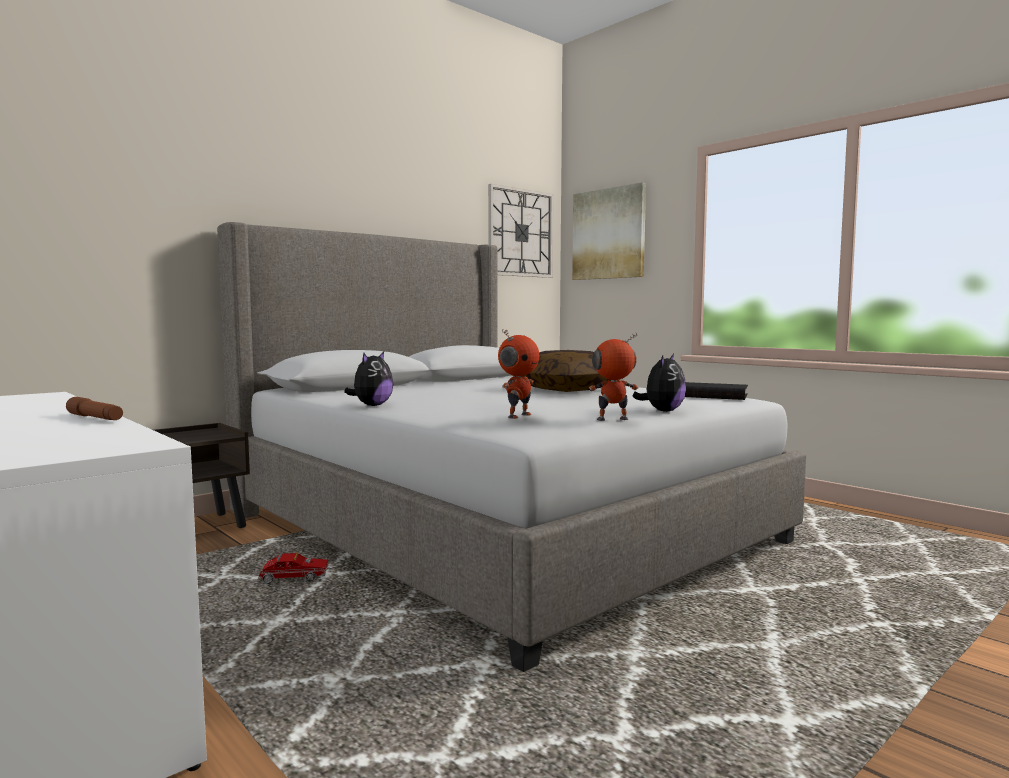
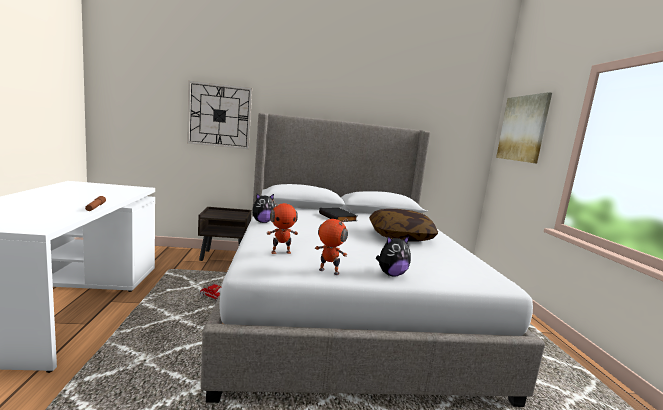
camera: 35 degrees right, 5 degrees up
(520, 233) = (461, 123): wall clock -> wall clock (219, 115)
(712, 395) = (481, 270): black book -> black book (338, 217)

